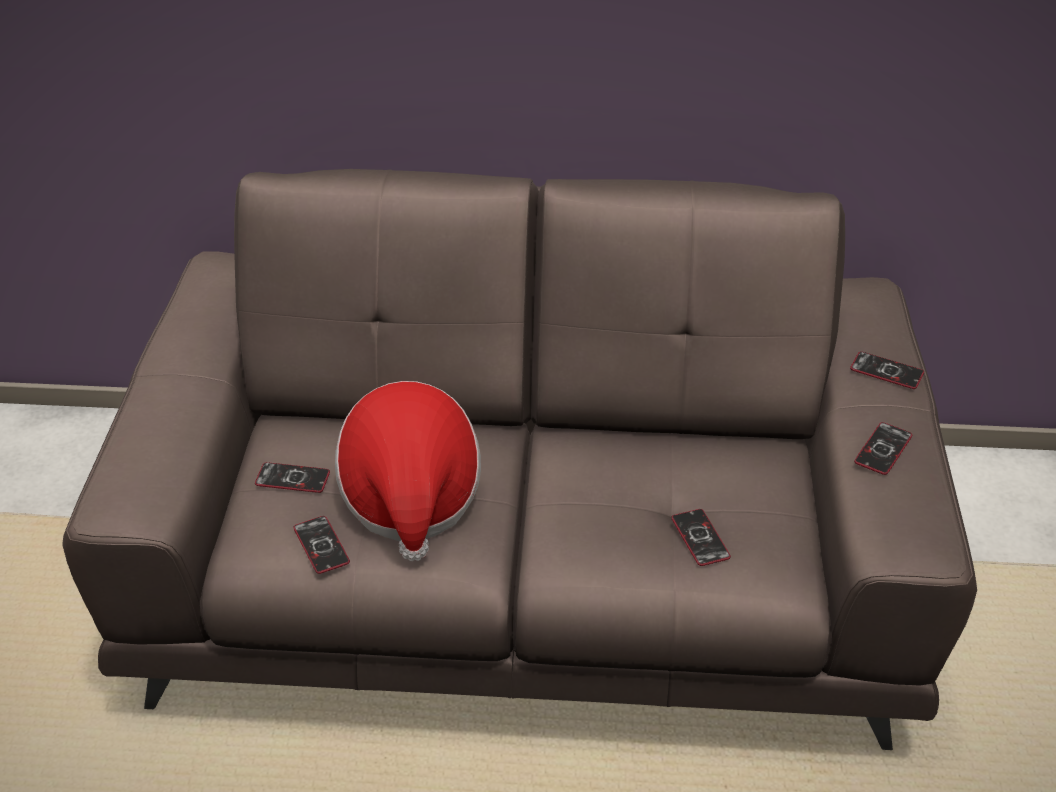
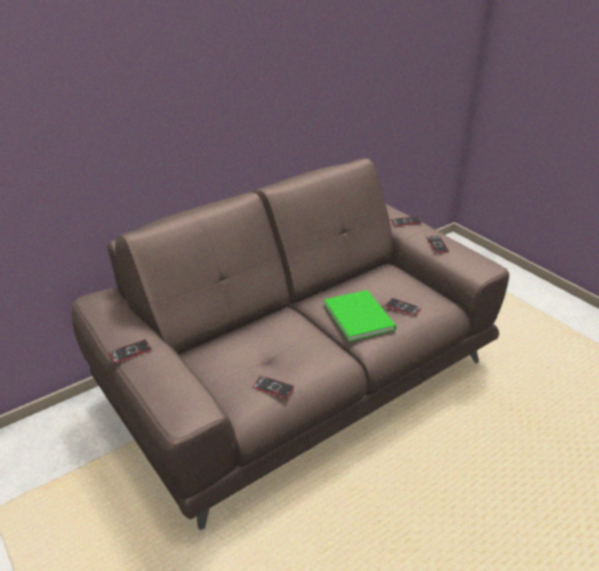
camera: 40 degrees left, 5 degrees down
(292, 479) = (226, 370): phone -> phone (130, 351)
(410, 498) = (285, 350): hat -> none
(603, 508) = (359, 315): none -> green book

